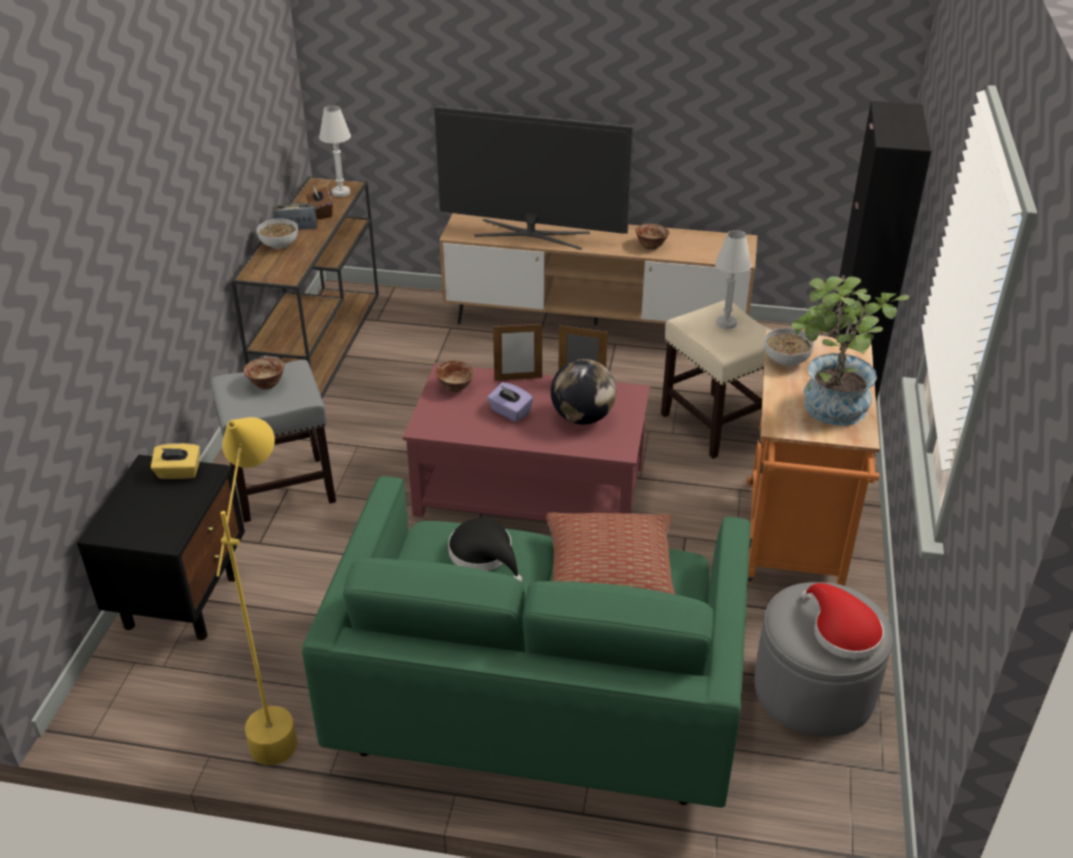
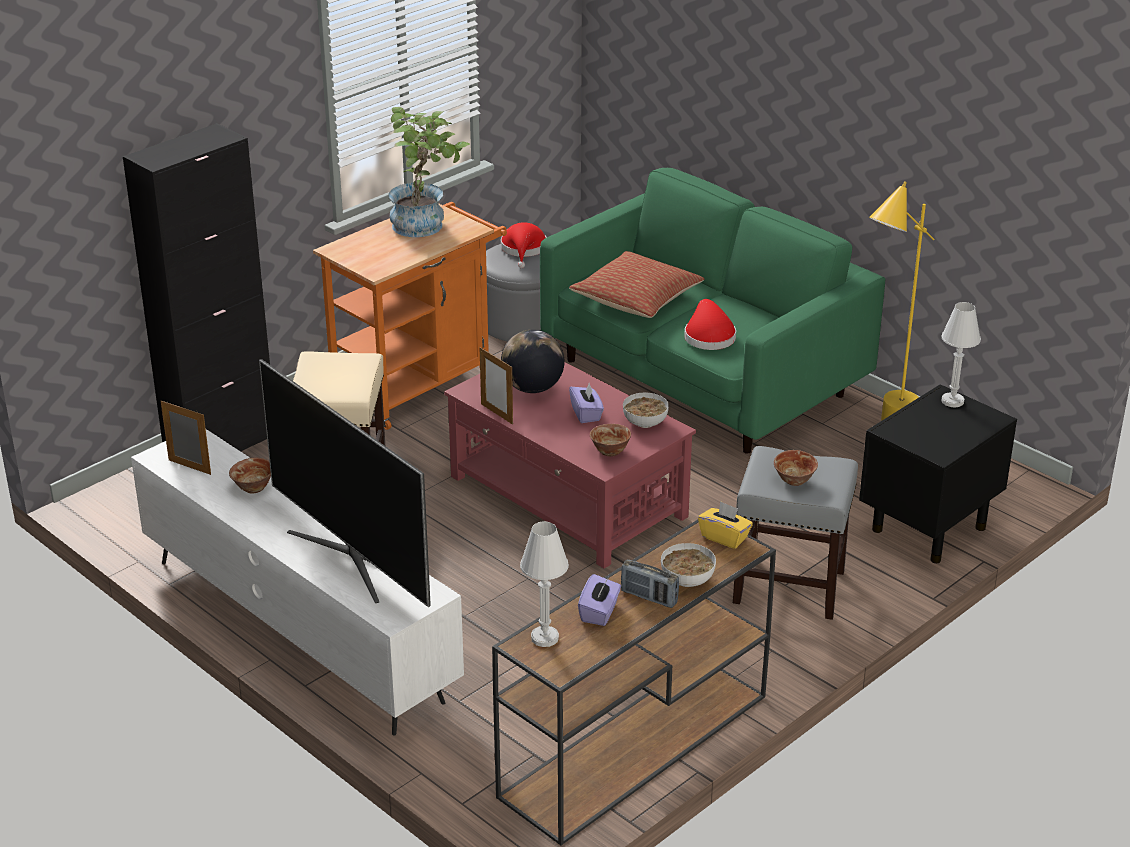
camera: 145 degrees left, 5 degrees down
(179, 472) = (914, 439): yellow tissue box -> yellow tissue box (724, 537)
(320, 212) = (599, 612): brown tissue box -> purple tissue box
(484, 555) = (708, 336): black hat -> red hat
(518, 379) = (547, 437): picture frame -> picture frame (189, 467)
(595, 324) = (298, 630): brown tv stand -> white tv stand
(726, 323) = (326, 379): white table lamp -> white table lamp (952, 401)
(785, 360) = (397, 259): bowl -> bowl (645, 423)

